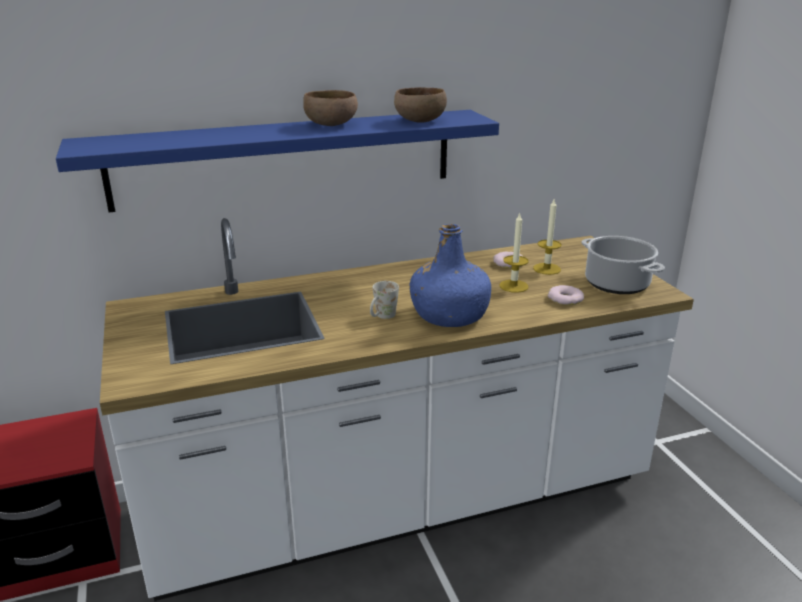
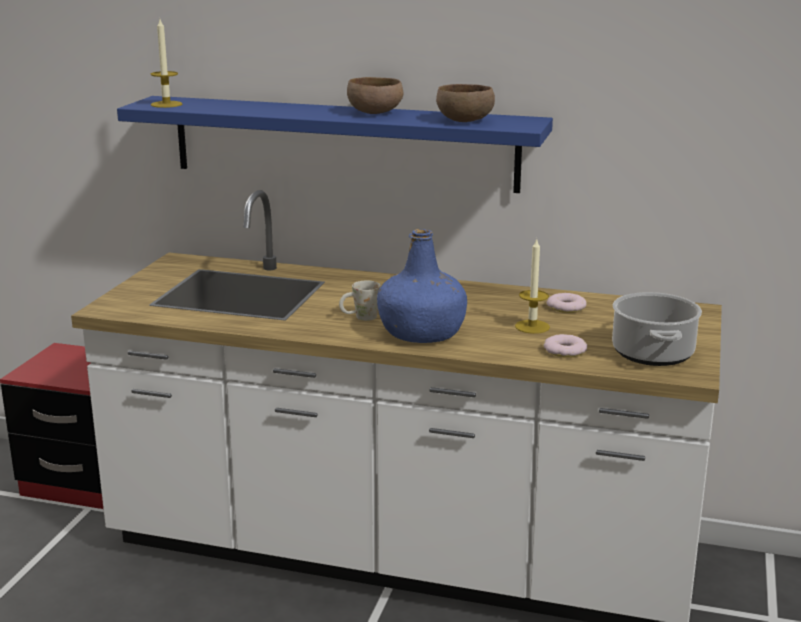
camera: 35 degrees right, 5 degrees down
(547, 269) = (599, 321): candle -> candle (166, 104)

